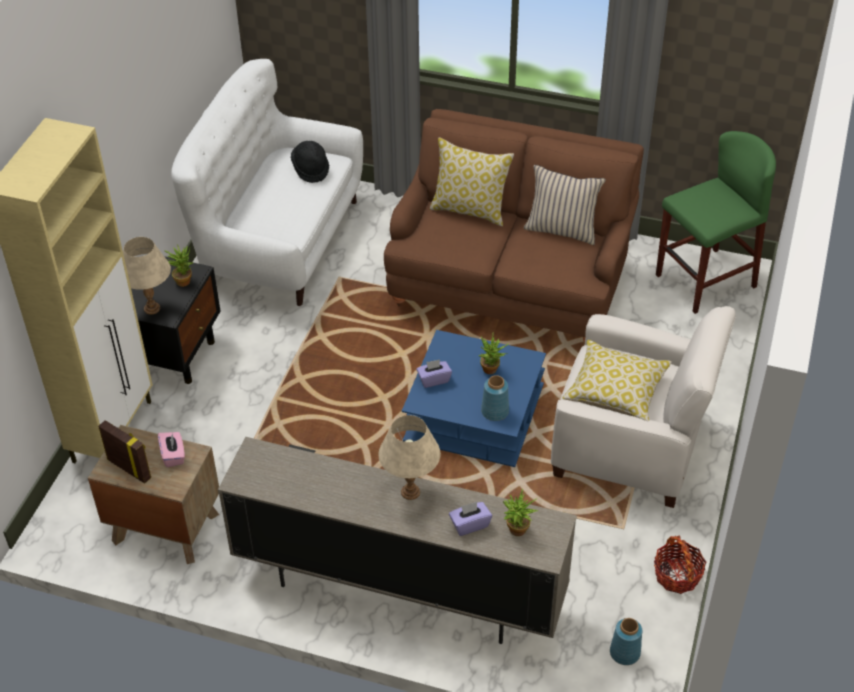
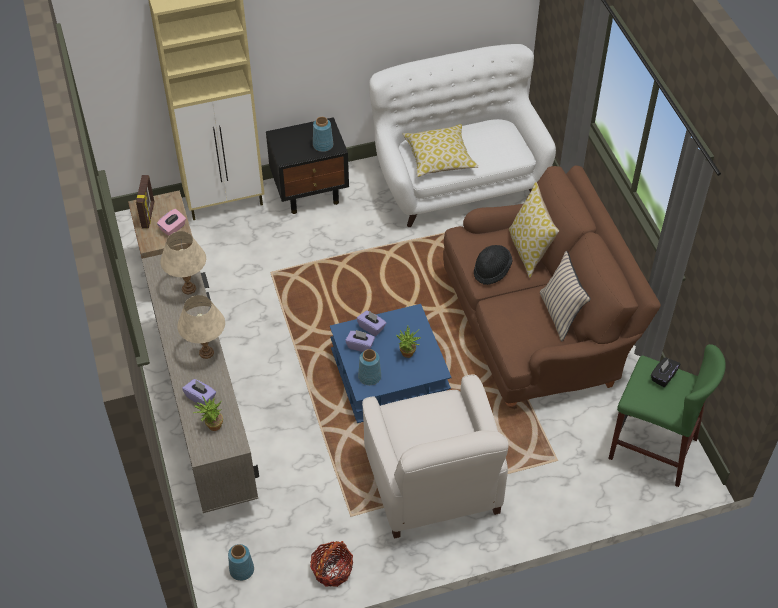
camera: 55 degrees right, 5 degrees up
(152, 308) = (286, 146): beige table lamp -> beige table lamp (189, 289)
(183, 280) = (323, 145): potted plant -> blue vase
(311, 169) = (500, 147): black hat -> black hat (491, 270)
(449, 399) = (360, 346): none -> purple tissue box
(616, 391) = (420, 429): pillow -> pillow (439, 158)
(701, 196) = (663, 377): none -> black tissue box

